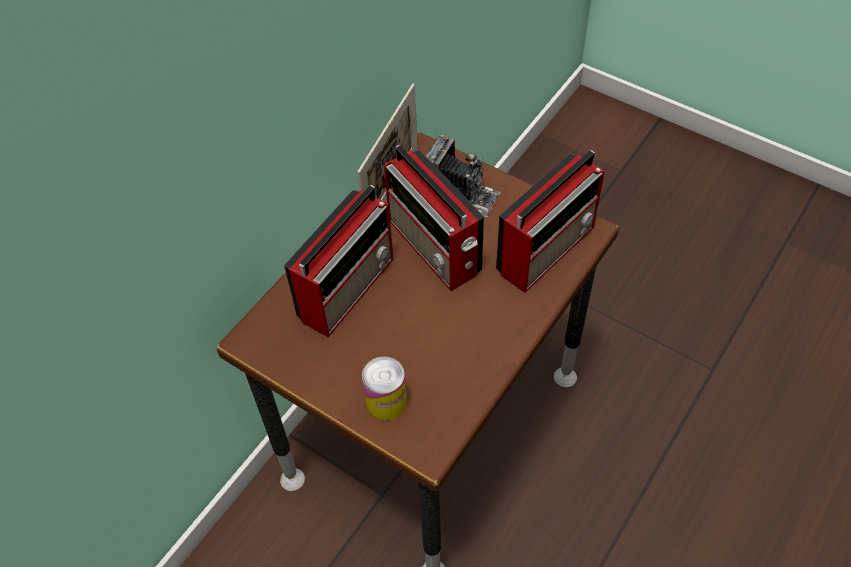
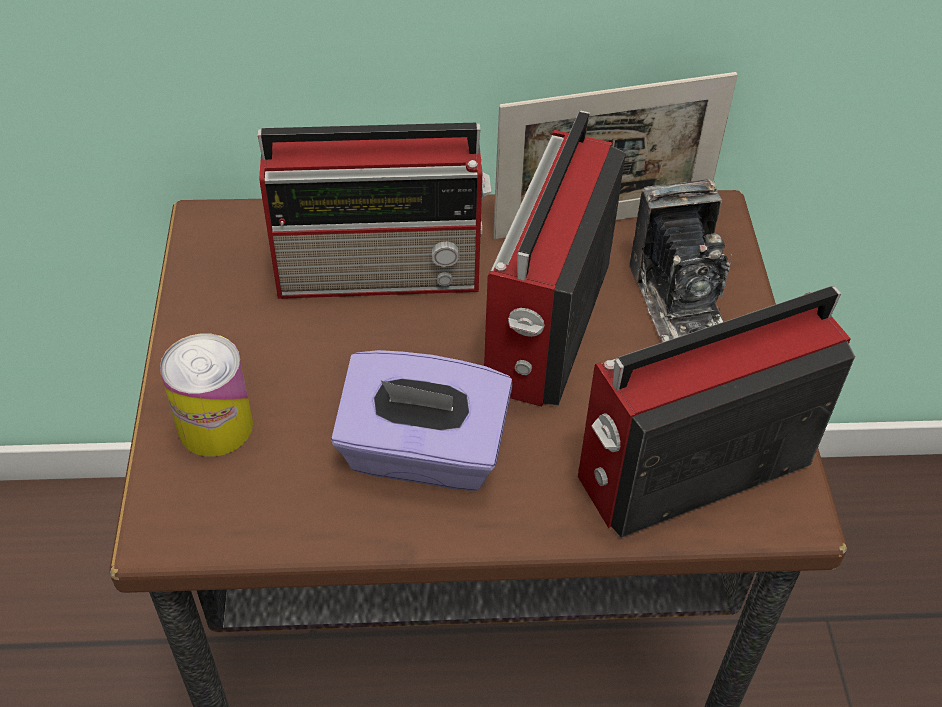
camera: 50 degrees right, 5 degrees down
(467, 332) = (422, 454): none -> purple tissue box
(548, 248) = (689, 470): radio -> radio turned 150 degrees clockwise

